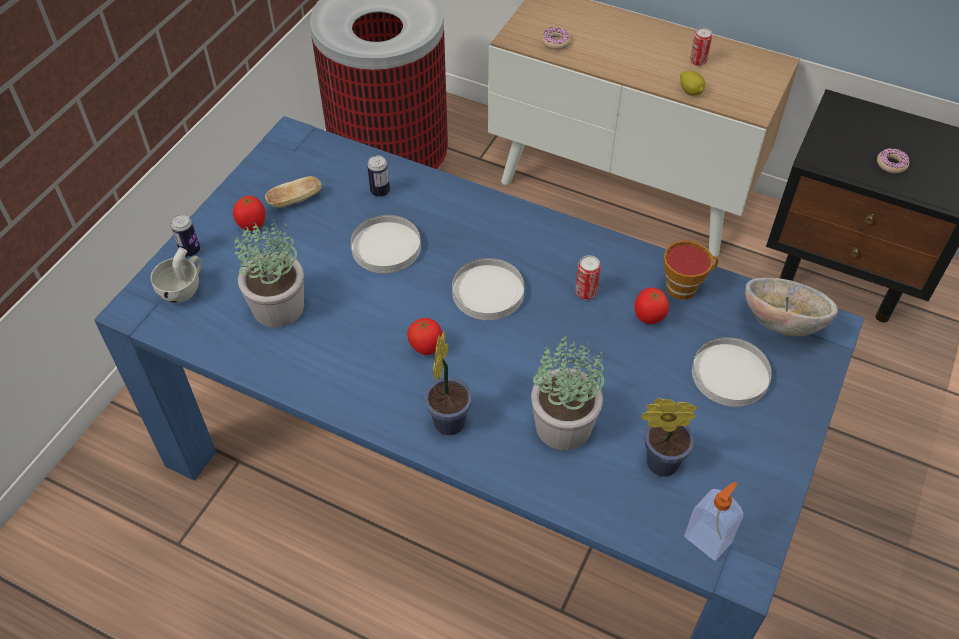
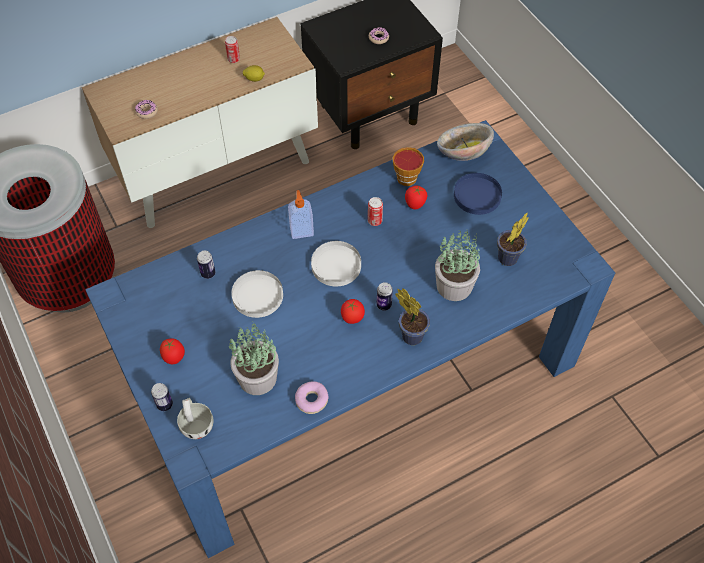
camera: 55 degrees left, 5 degrees up
(284, 372) = (312, 400): none -> donut
(295, 200) = (173, 323): bread -> none
(471, 368) = (384, 305): none -> can
(708, 539) = (562, 268): soap dispenser -> soap dispenser (301, 231)
(730, 374) = (477, 195): white plate -> blue plate

